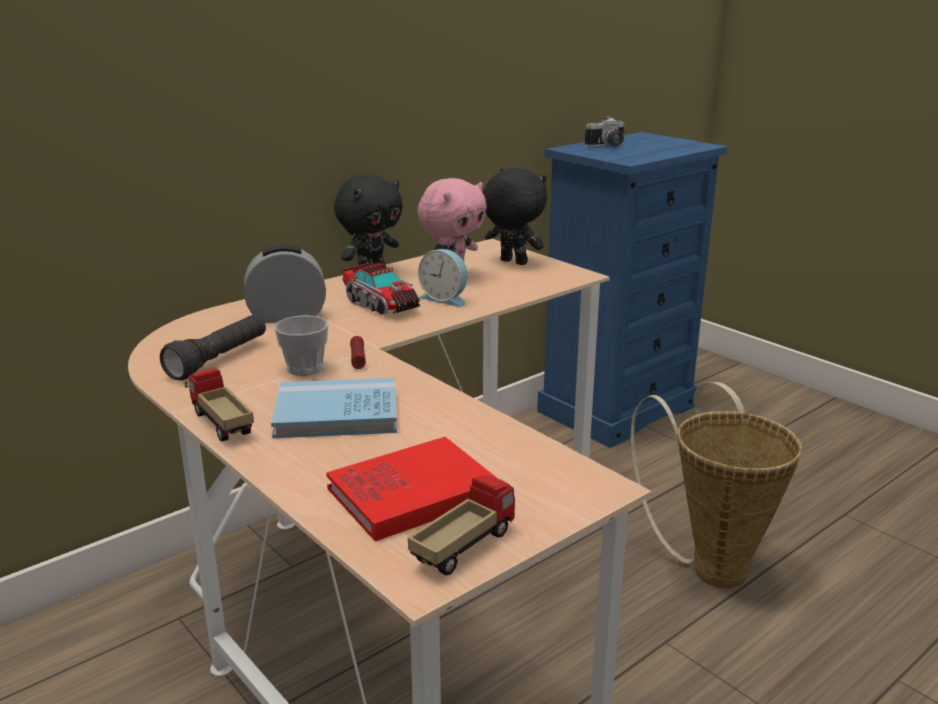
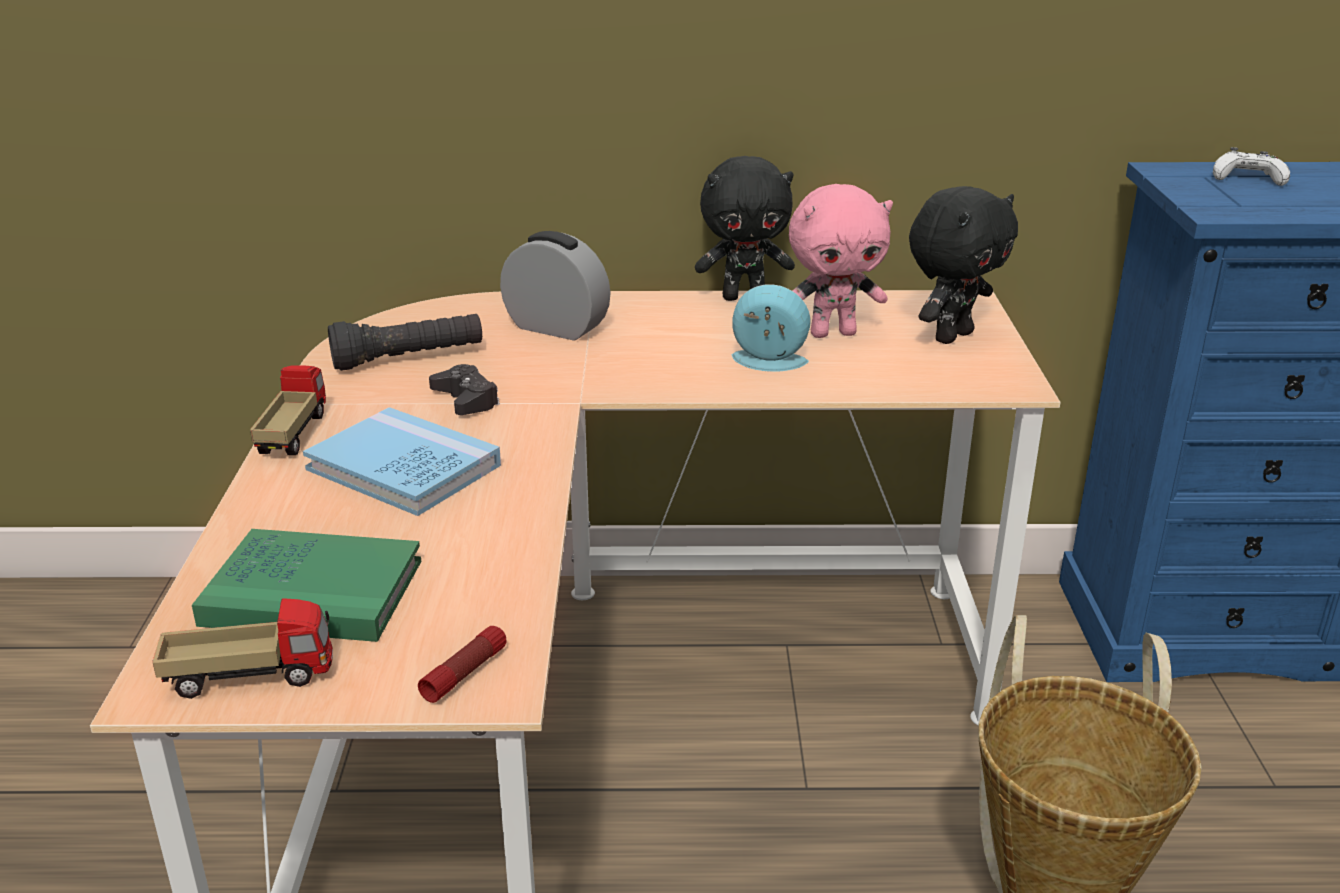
camera: 40 degrees right, 5 degrees up
(304, 368) = (466, 399): cup -> black game controller
(357, 358) = (535, 408): flashlight -> flashlight (465, 673)
(380, 304) = (678, 345): toy truck -> none
(413, 493) = (313, 592): red book -> green book
(445, 299) = (768, 362): alarm clock -> alarm clock turned 120 degrees clockwise
(512, 262) = (951, 336): black plush toy -> black plush toy turned 60 degrees clockwise
(608, 146) = (1248, 177): camera -> white game controller

